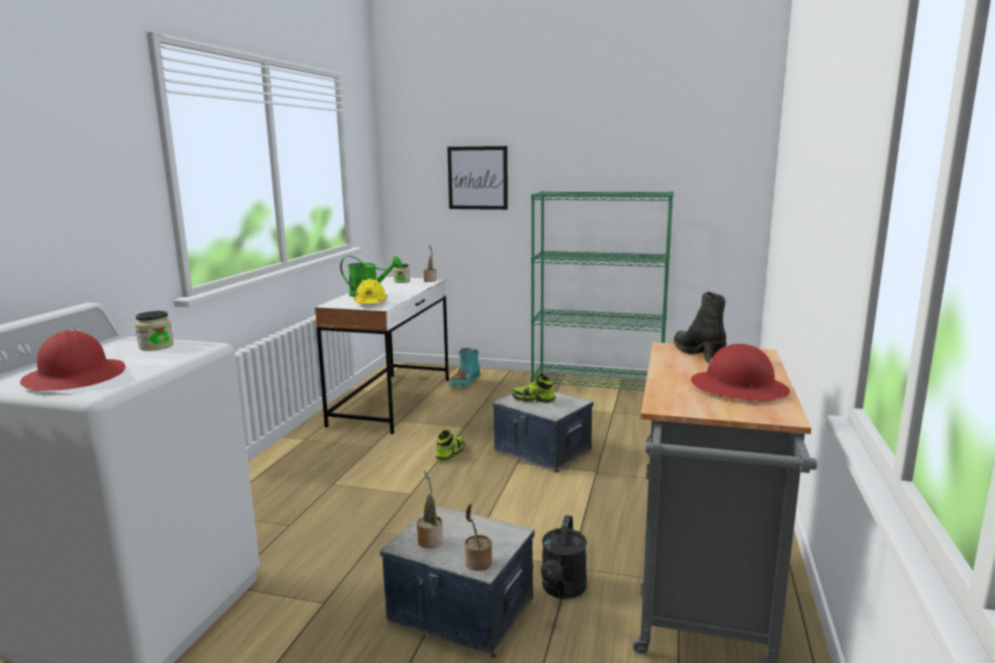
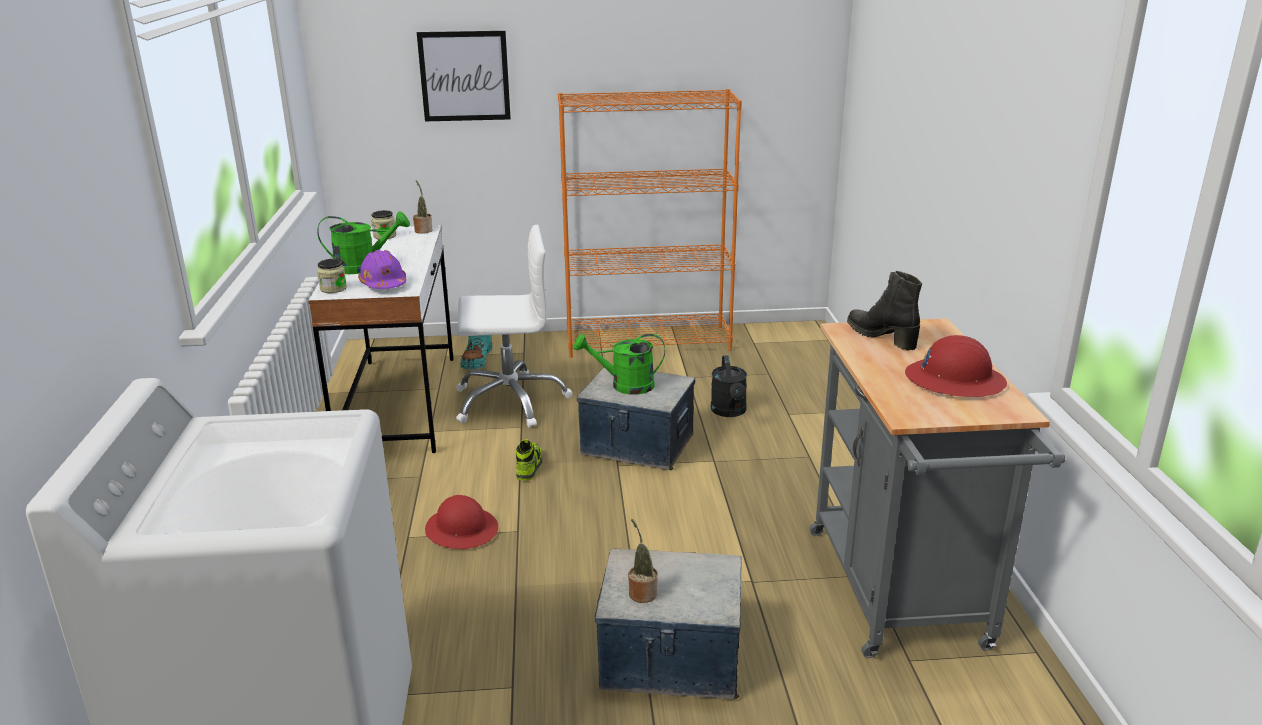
camera: 20 degrees left, 10 degrees up
(76, 377) = (250, 501): red hard hat -> red hard hat (462, 530)
(156, 346) = (281, 430): jar -> jar (333, 288)
(370, 303) = (383, 284): yellow hard hat -> purple hard hat
(468, 410) = (510, 401): none -> white office chair
(477, 564) = (712, 608): potted plant -> none
(533, 399) = (624, 386): shoe -> green watering can
(562, 590) = (760, 609): black watering can -> black watering can (730, 412)
(598, 385) = (649, 341): green bookcase -> orange bookcase

